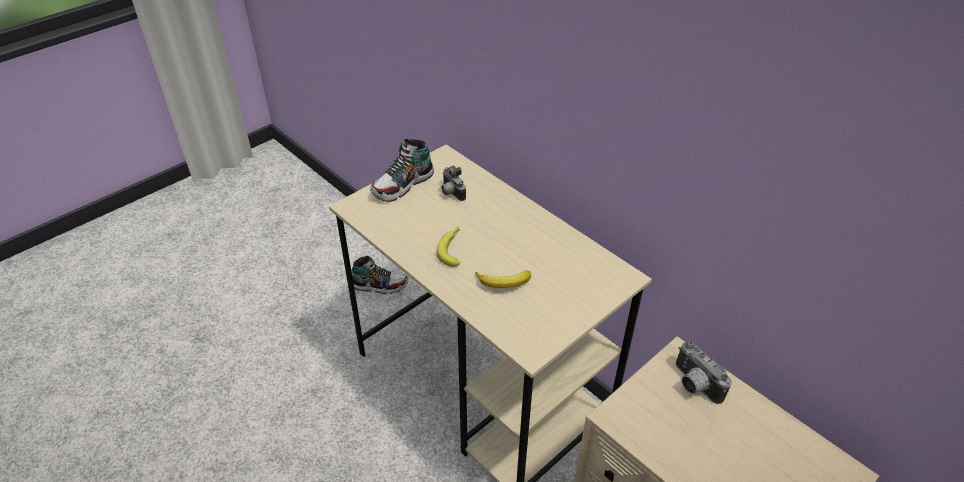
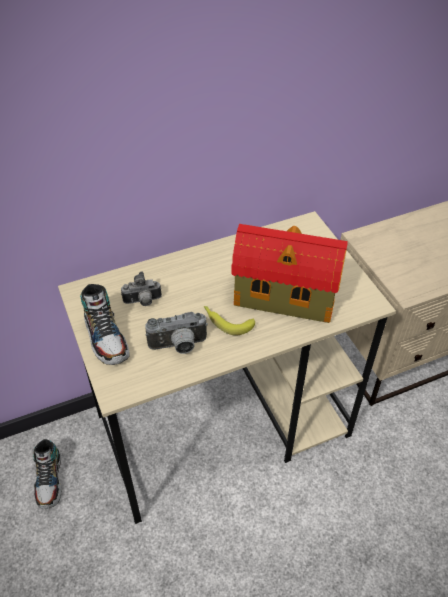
camera: 70 degrees left, 5 degrees up
(379, 285) = (50, 480): shoe -> shoe turned 150 degrees clockwise
(504, 283) = (287, 298): banana -> toy house
(693, 385) = (389, 241): camera -> camera (178, 346)

